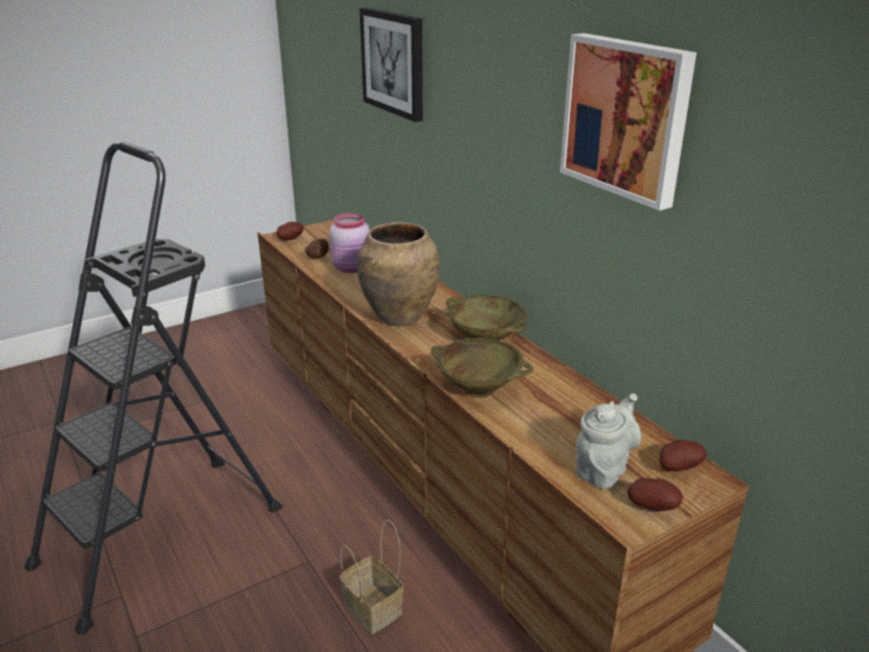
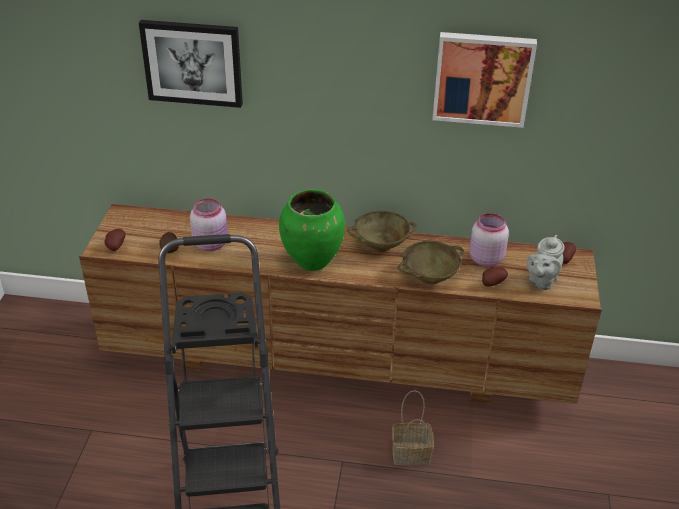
camera: 50 degrees left, 10 degrees up
(400, 318) = (313, 261): brown vase -> green vase
(573, 409) = (485, 259): none -> pink jar
(603, 469) = (541, 281): grey teapot -> grey teapot turned 135 degrees counterclockwise
(653, 507) = (581, 285): potato -> potato (492, 283)

